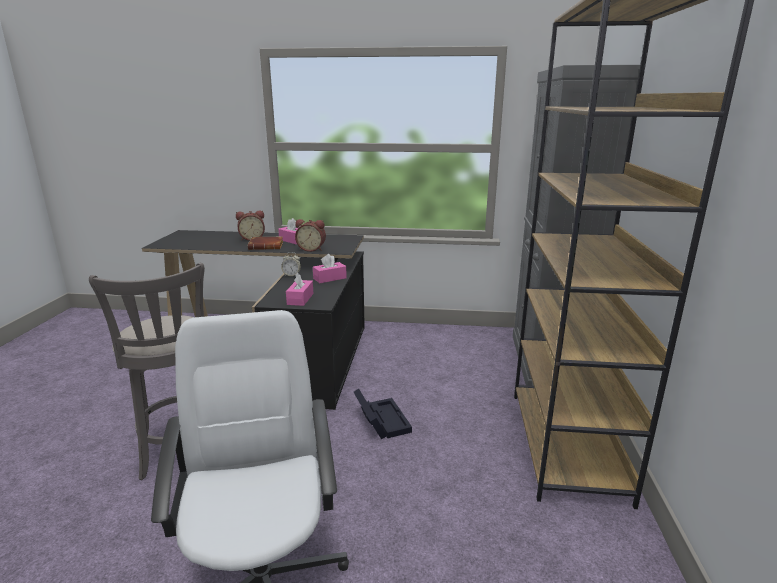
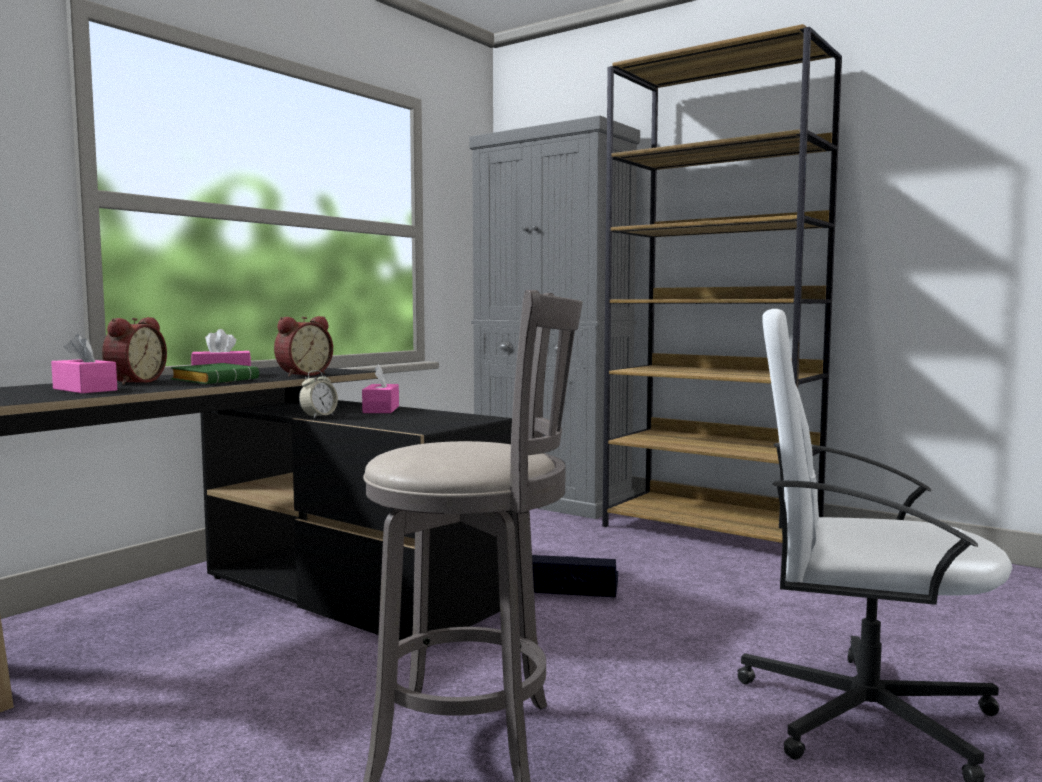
camera: 60 degrees left, 15 degrees down
(267, 246) = (216, 381): brown book -> green book
(300, 299) = (440, 421): pink tissue box -> pink tissue box (85, 389)

